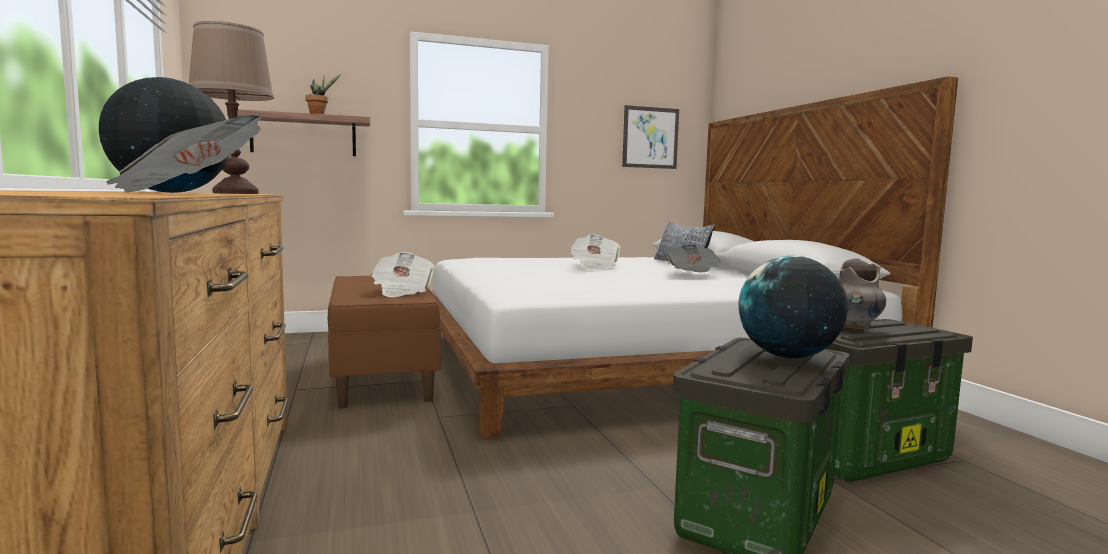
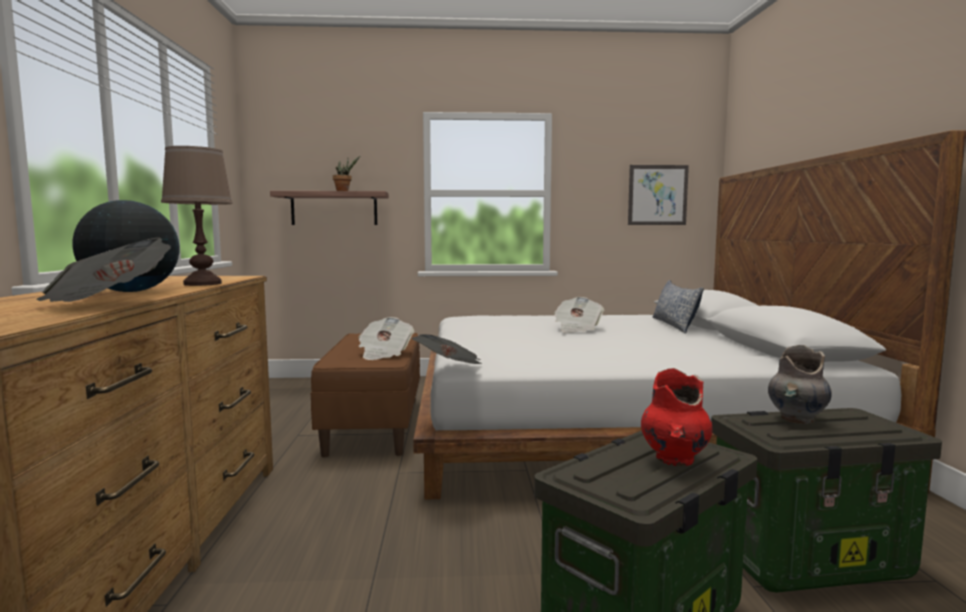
camera: 15 degrees right, 0 degrees up
(692, 274) = (671, 340): newspaper -> newspaper (450, 369)
(788, 356) = (674, 460): globe -> red vase

